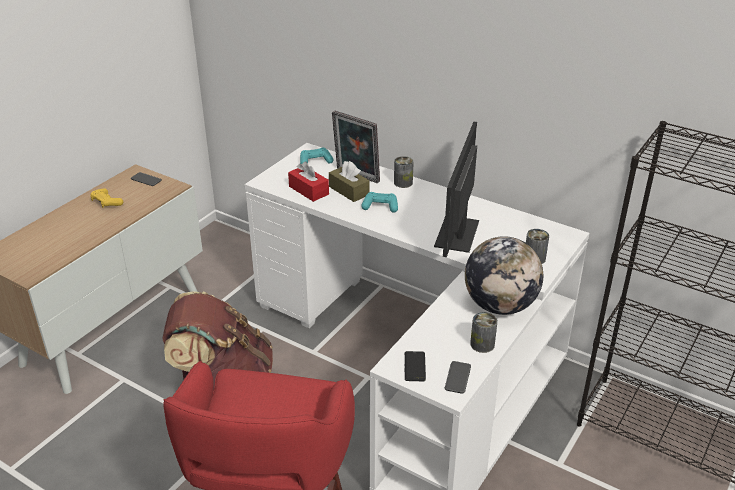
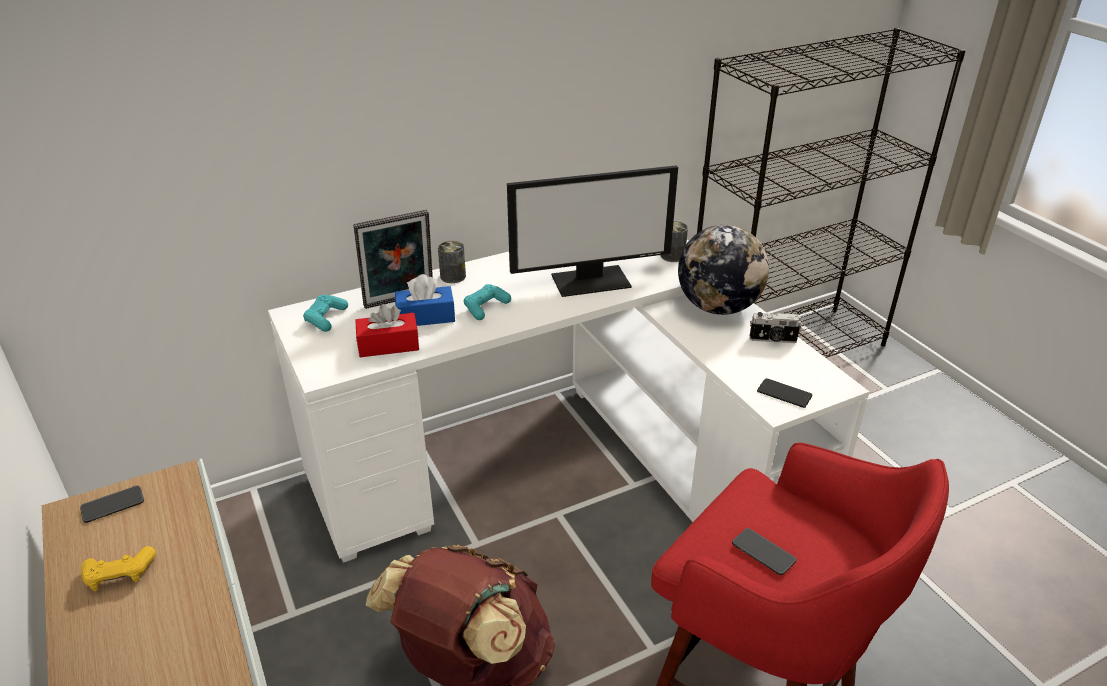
camera: 60 degrees left, 0 degrees up
(349, 191) = (426, 317): brown tissue box -> blue tissue box
(457, 378) = (817, 373): phone -> phone (763, 552)
(458, 234) = (591, 280): monitor -> monitor turned 60 degrees counterclockwise
(482, 344) = (773, 340): can -> camera

